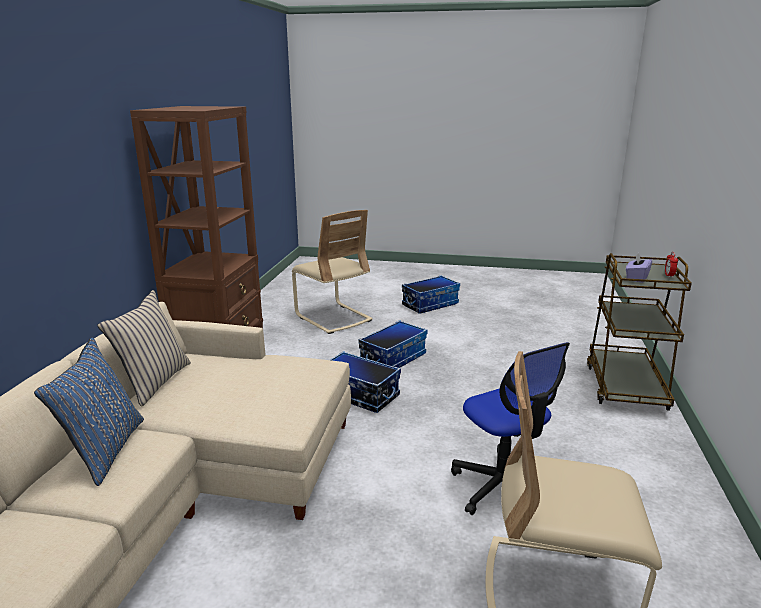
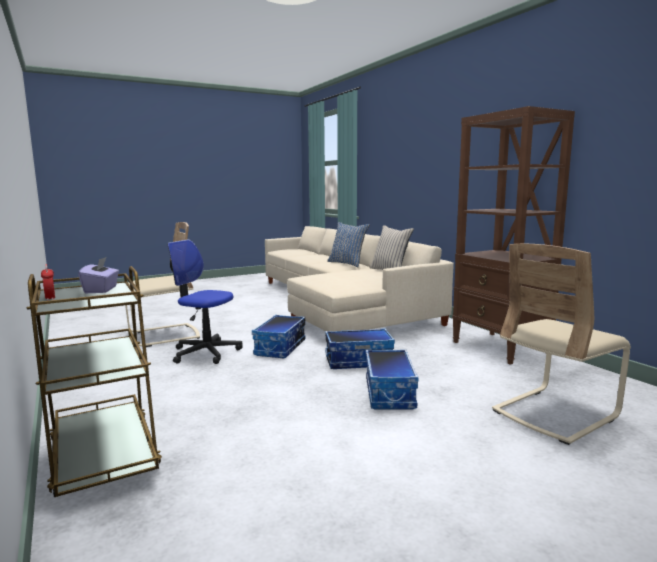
camera: 140 degrees right, 10 degrees down
(333, 318) = (555, 413): beige chair -> beige chair turned 45 degrees counterclockwise
(430, 304) = (535, 510): storage box -> storage box (281, 348)

